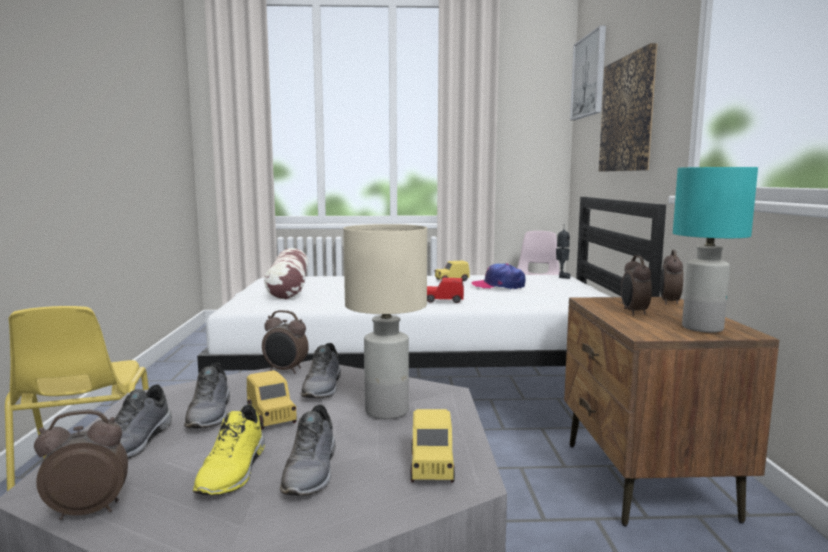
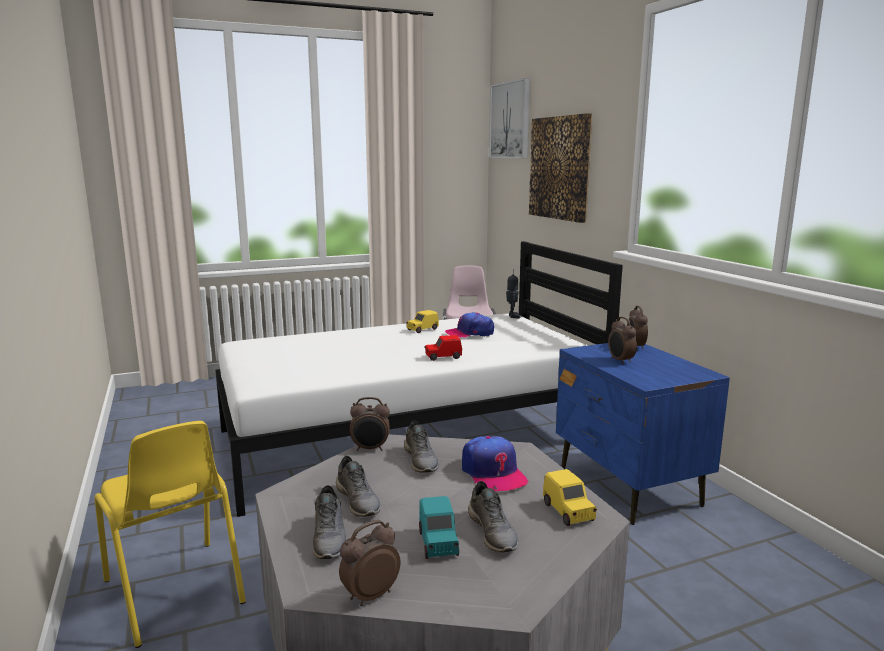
camera: 20 degrees left, 5 degrees up
(234, 471) = (438, 543): yellow shoe -> turquoise toy car
(271, 417) = (411, 495): yellow toy car -> none
(289, 287) = (276, 354): pillow -> none
(387, 411) = (493, 473): beige table lamp -> cap
(645, 480) = (628, 487): brown nightstand -> blue nightstand
(701, 328) = (676, 372): turquoise table lamp -> none

